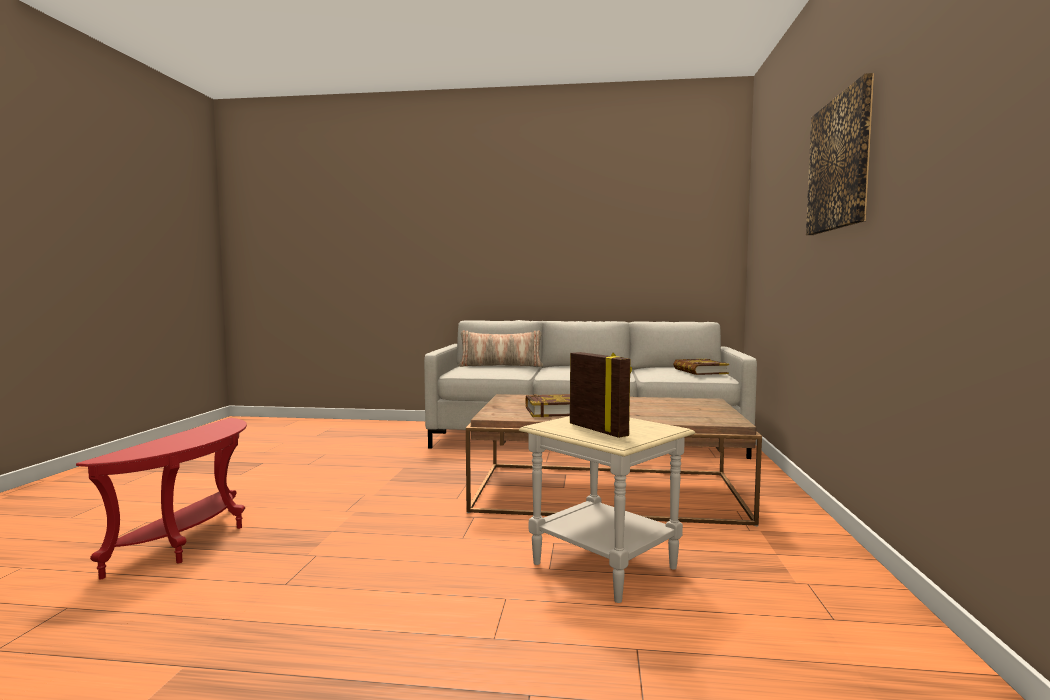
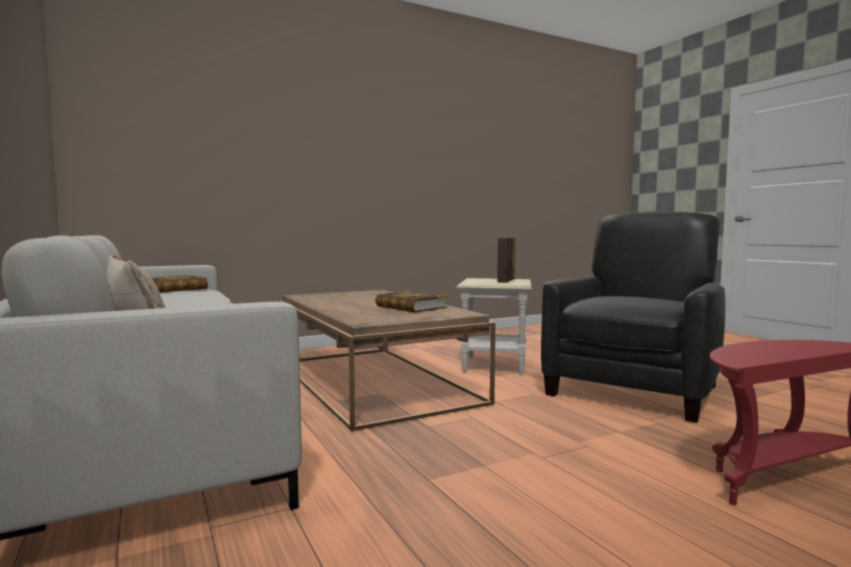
camera: 125 degrees left, 0 degrees up
(370, 602) = (634, 389): none -> black armchair
(840, 163) = (329, 124): picture -> none

